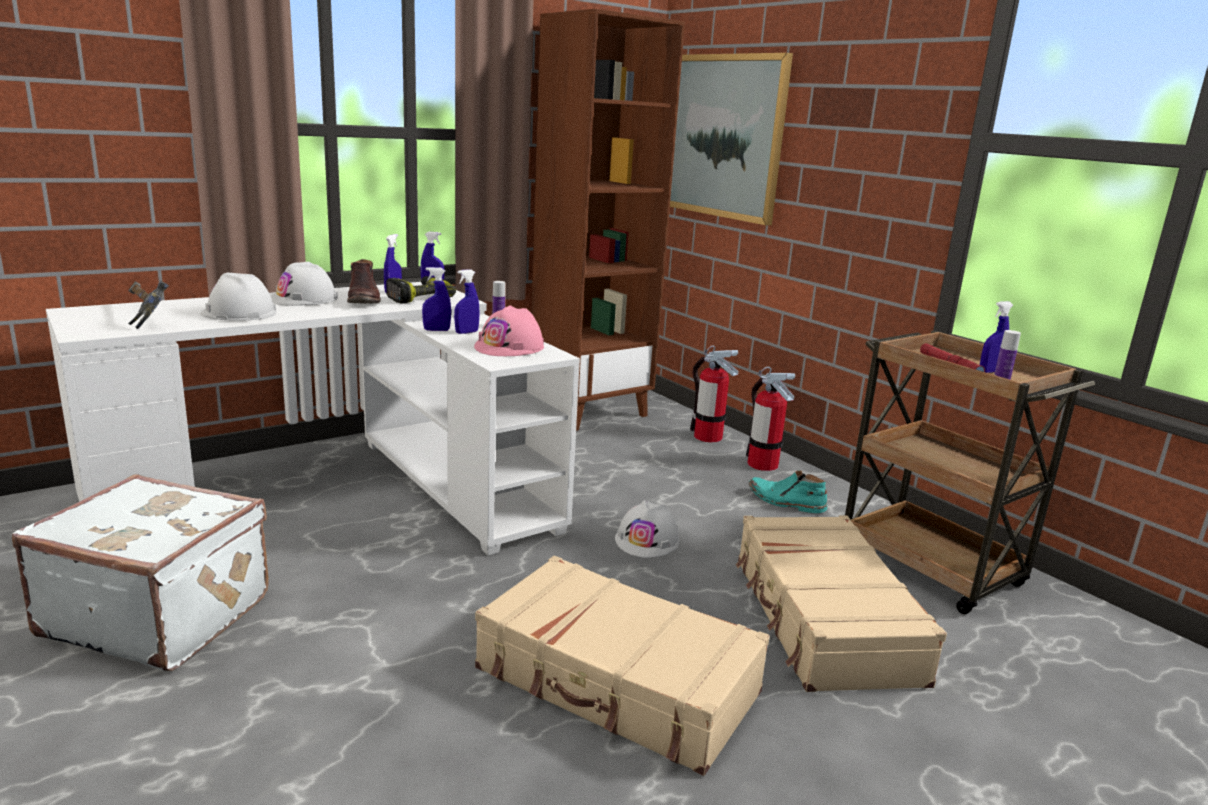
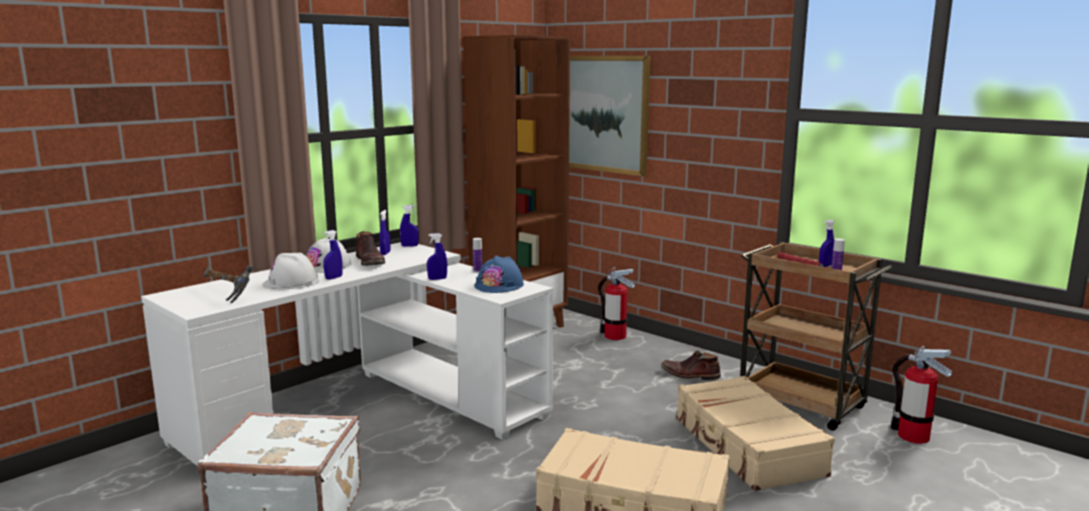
camera: 10 degrees left, 5 degrees down
(418, 297) = (408, 256): power drill -> none
(466, 332) = (460, 278): blue spray bottle -> blue spray bottle (333, 278)
(509, 347) = (499, 285): pink hard hat -> blue hard hat
(647, 540) = (608, 413): white hard hat -> none
(762, 464) = (662, 351): fire extinguisher -> fire extinguisher (913, 436)
(785, 502) = (690, 375): turquoise boot -> brown boot

